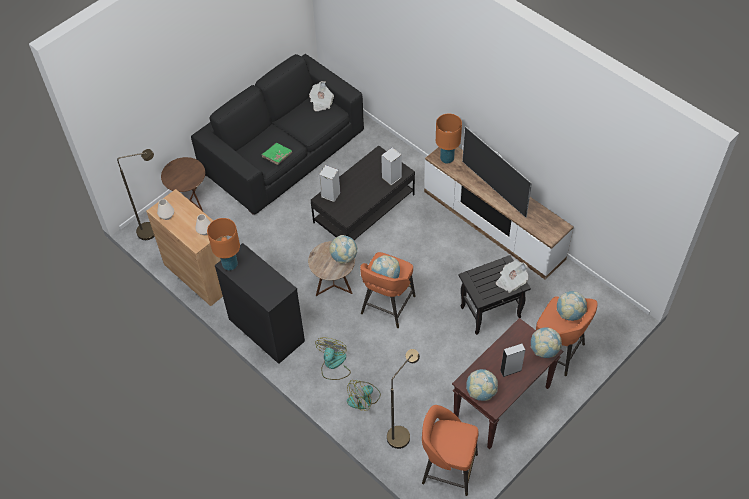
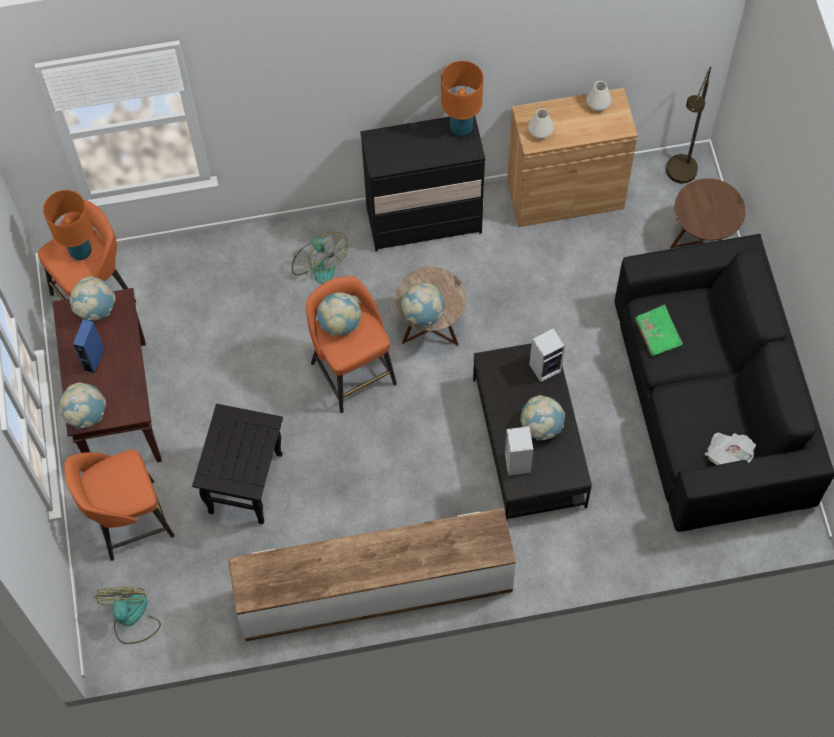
camera: 125 degrees right, 10 degrees up
(364, 398) = (249, 267): fan -> fan (131, 618)
(401, 432) = (176, 278): brown floor lamp -> none
(447, 159) = (479, 535): orange table lamp -> orange table lamp (81, 251)
(494, 188) = (378, 558): television -> none
(511, 281) = (220, 470): newspaper -> none
(511, 370) = (94, 359): grey speaker -> blue speaker
(569, 313) = (115, 495): globe -> globe (541, 426)

